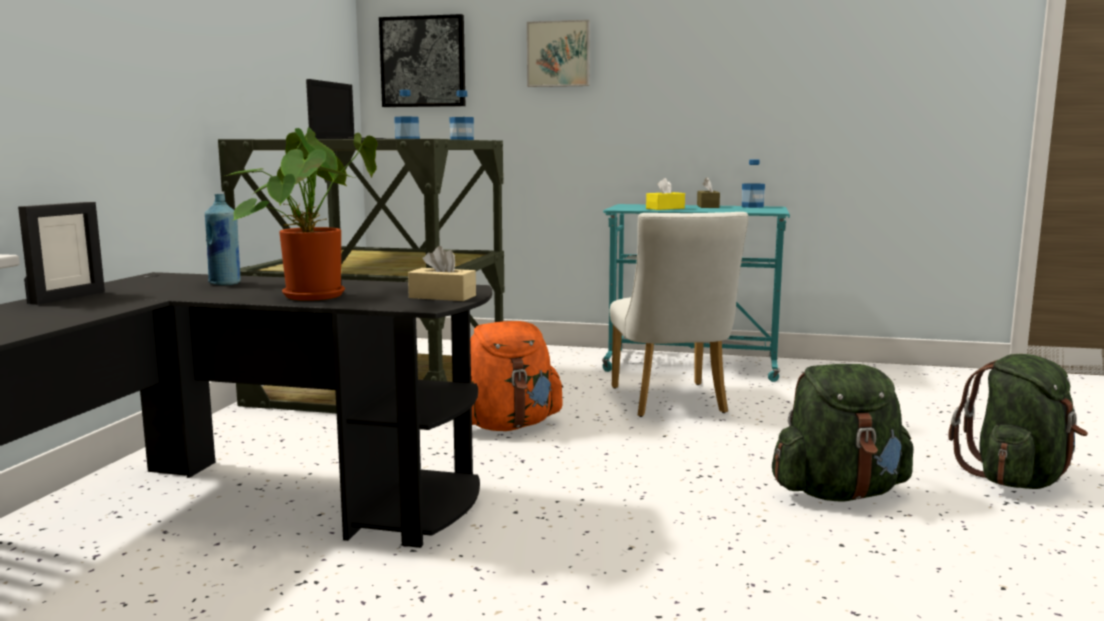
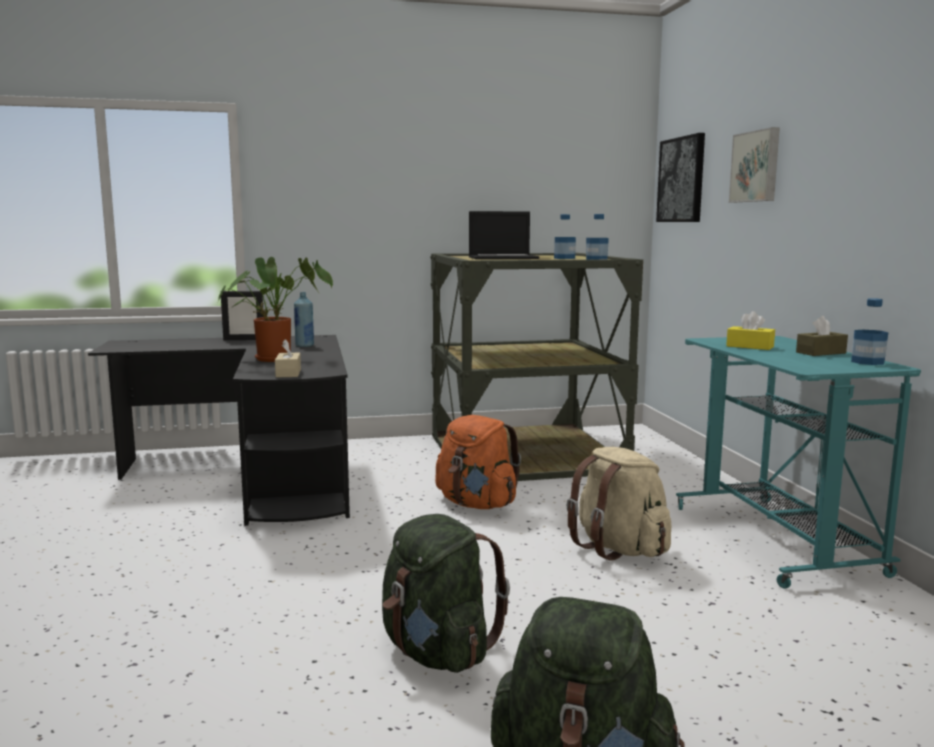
camera: 65 degrees right, 0 degrees up
(671, 403) = (618, 548): white chair -> beige backpack

